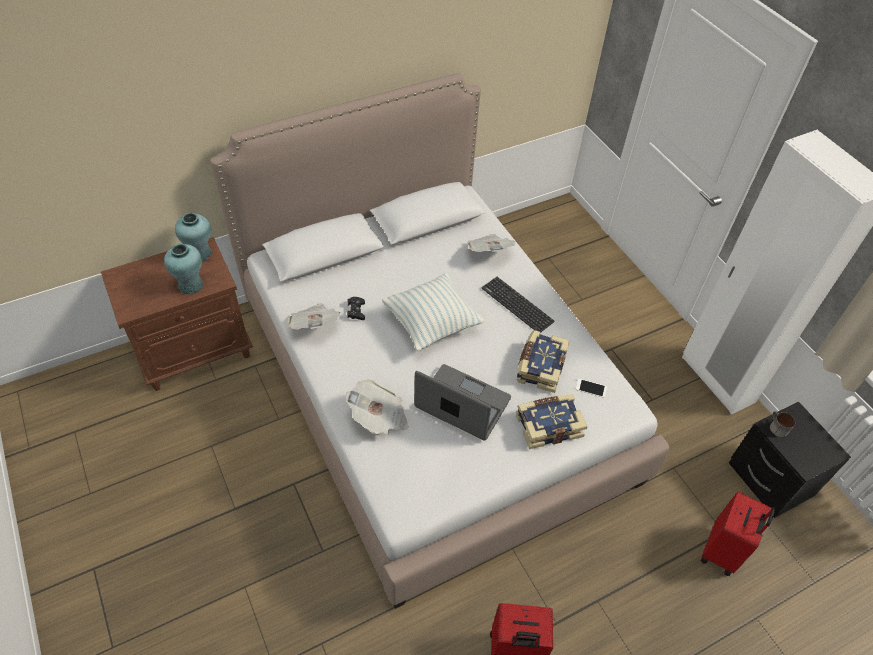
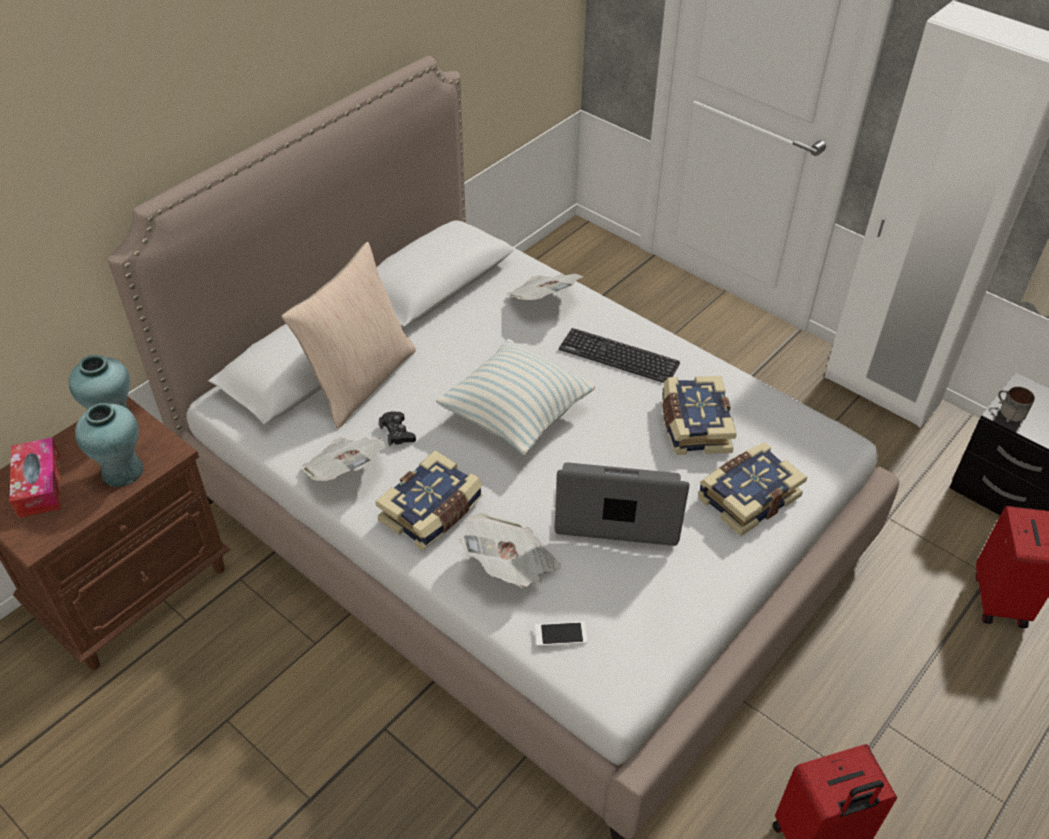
camera: 20 degrees left, 5 degrees down
(144, 279) = (39, 485): none -> tissue box
(351, 270) = (360, 380): none -> beige pillow
(351, 368) = (432, 512): none -> book
(591, 388) = (774, 431): phone -> phone (560, 634)

